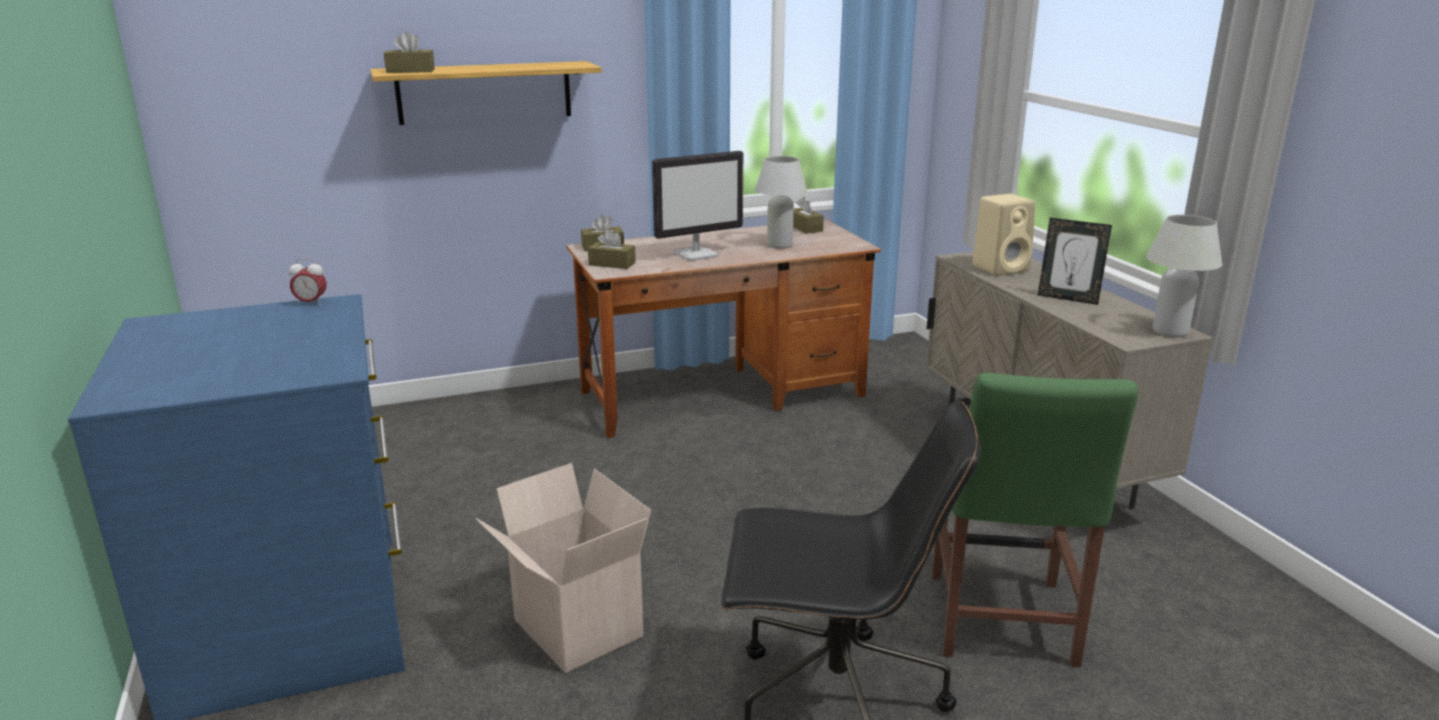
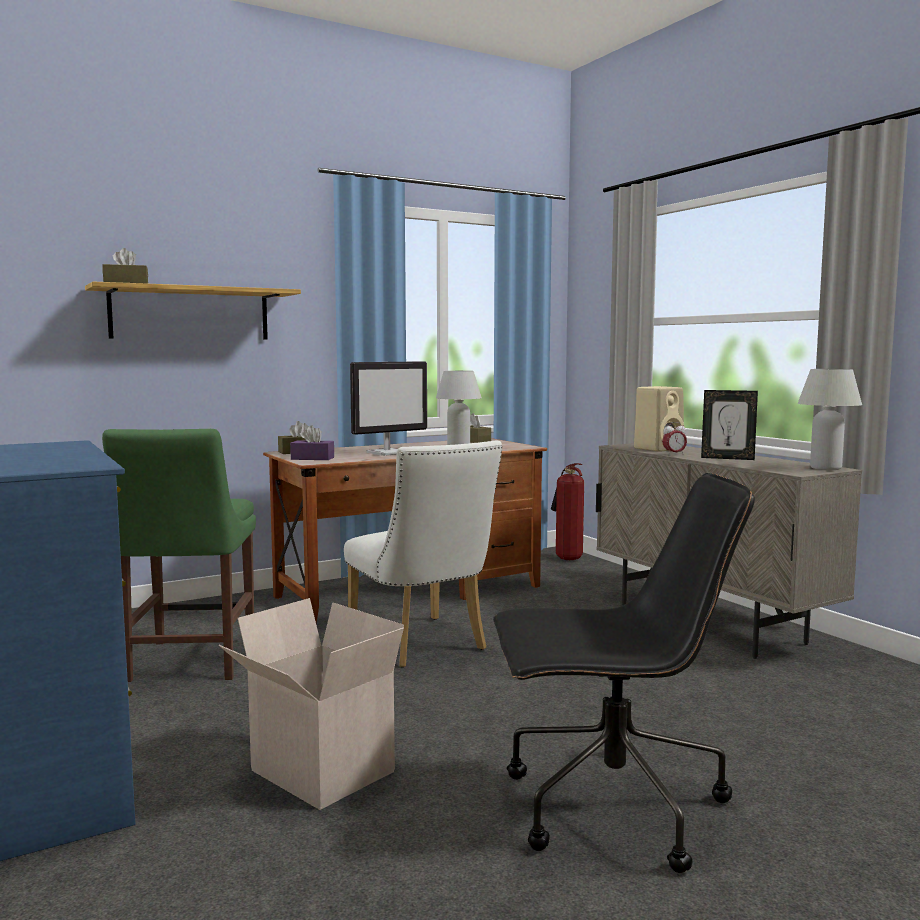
camera: 10 degrees left, 15 degrees down
(311, 303) = (39, 443): alarm clock -> alarm clock (674, 454)
(612, 264) = (312, 458): brown tissue box -> purple tissue box
(715, 473) = (422, 645): none -> white chair
(910, 353) = (566, 558): none -> fire extinguisher
(1001, 623) = (739, 732): green chair -> green chair (189, 662)

